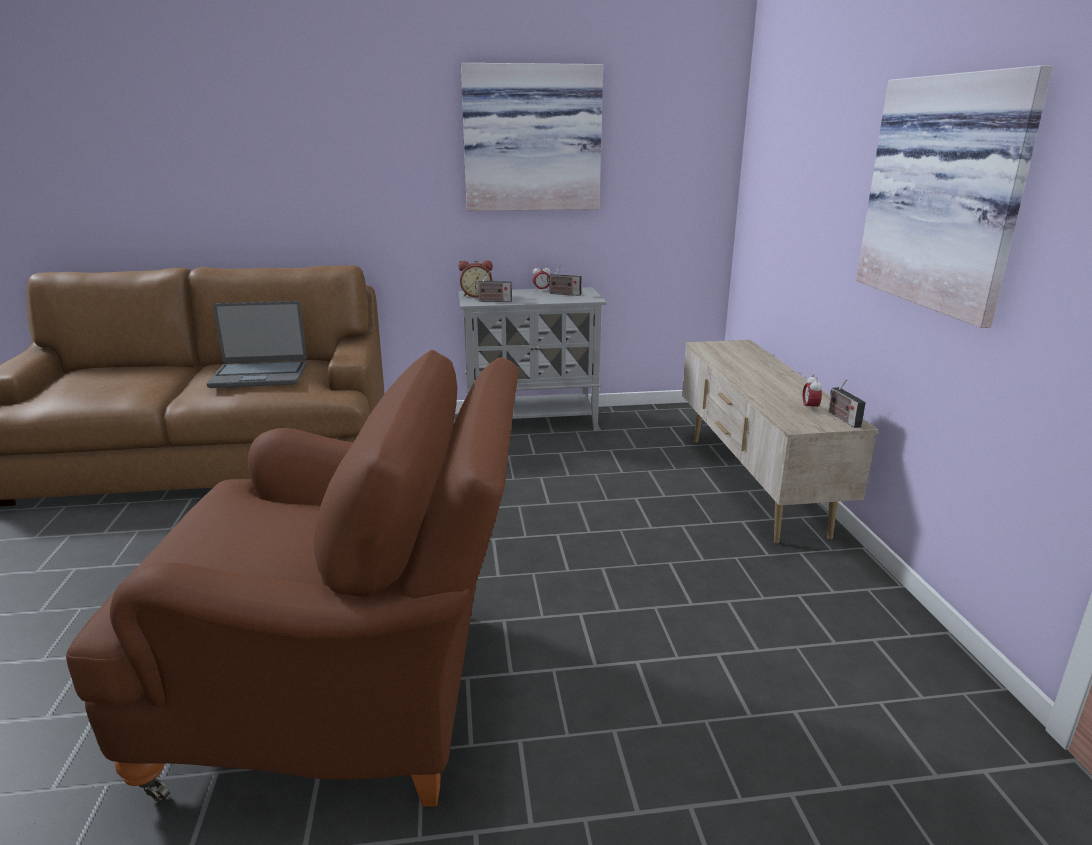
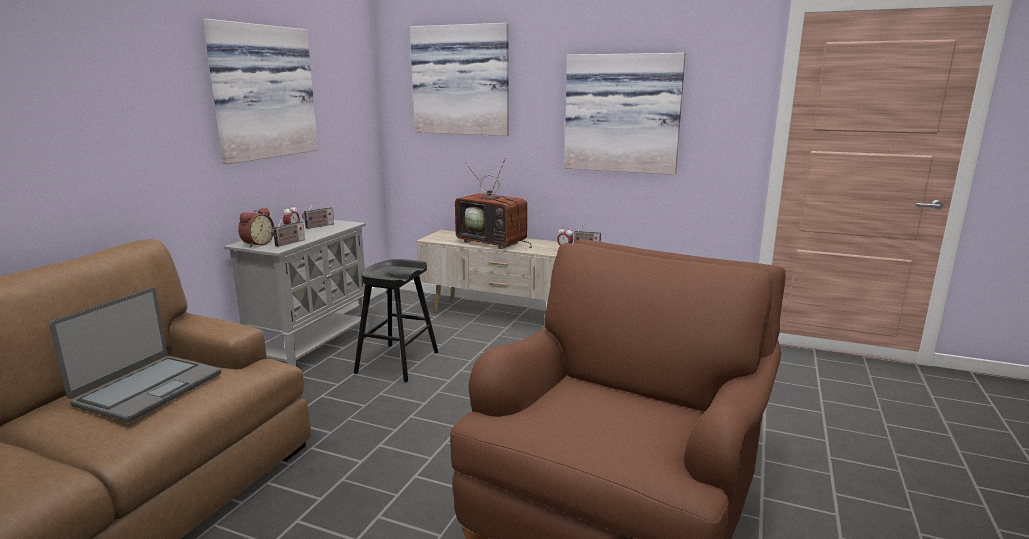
camera: 60 degrees left, 5 degrees down
(553, 466) = (397, 362): none -> black stool
(752, 371) = (494, 242): none -> television
(799, 126) = (462, 80): none -> picture

